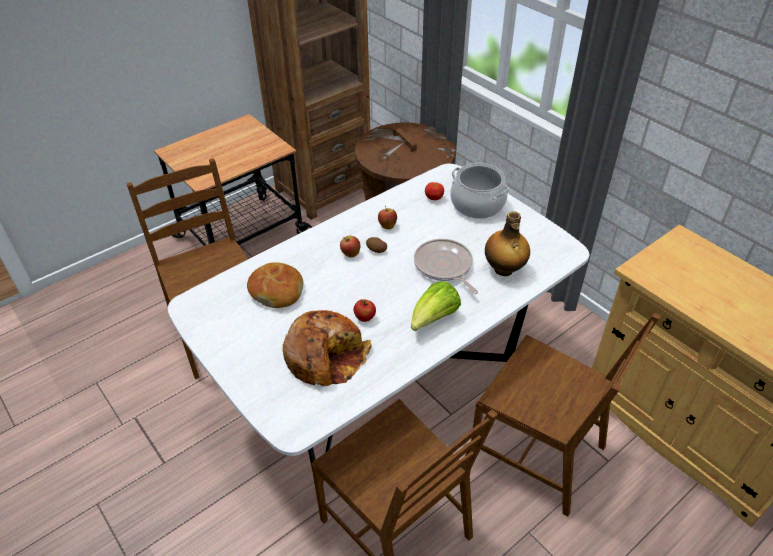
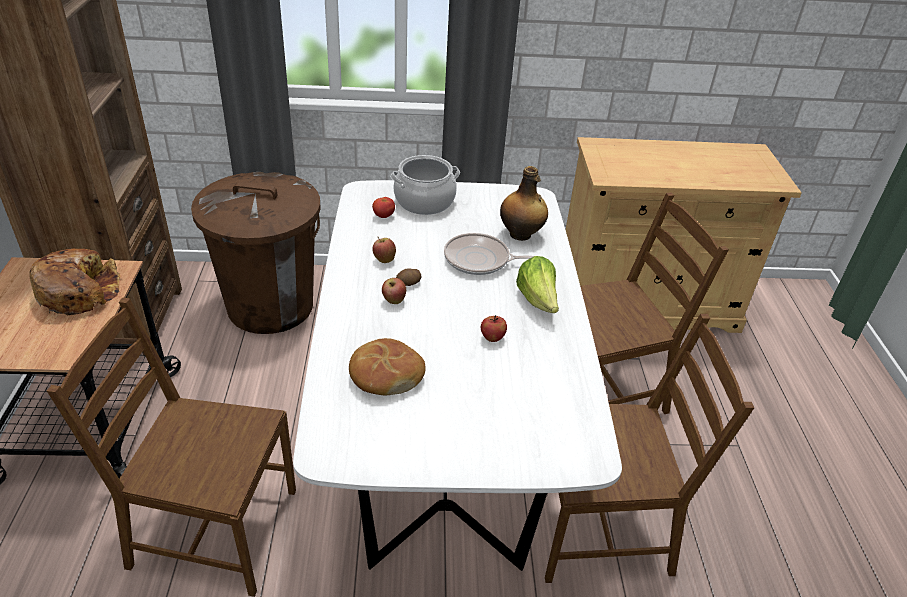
camera: 55 degrees left, 5 degrees down
(325, 356) = (516, 388): bread -> bread (79, 291)

